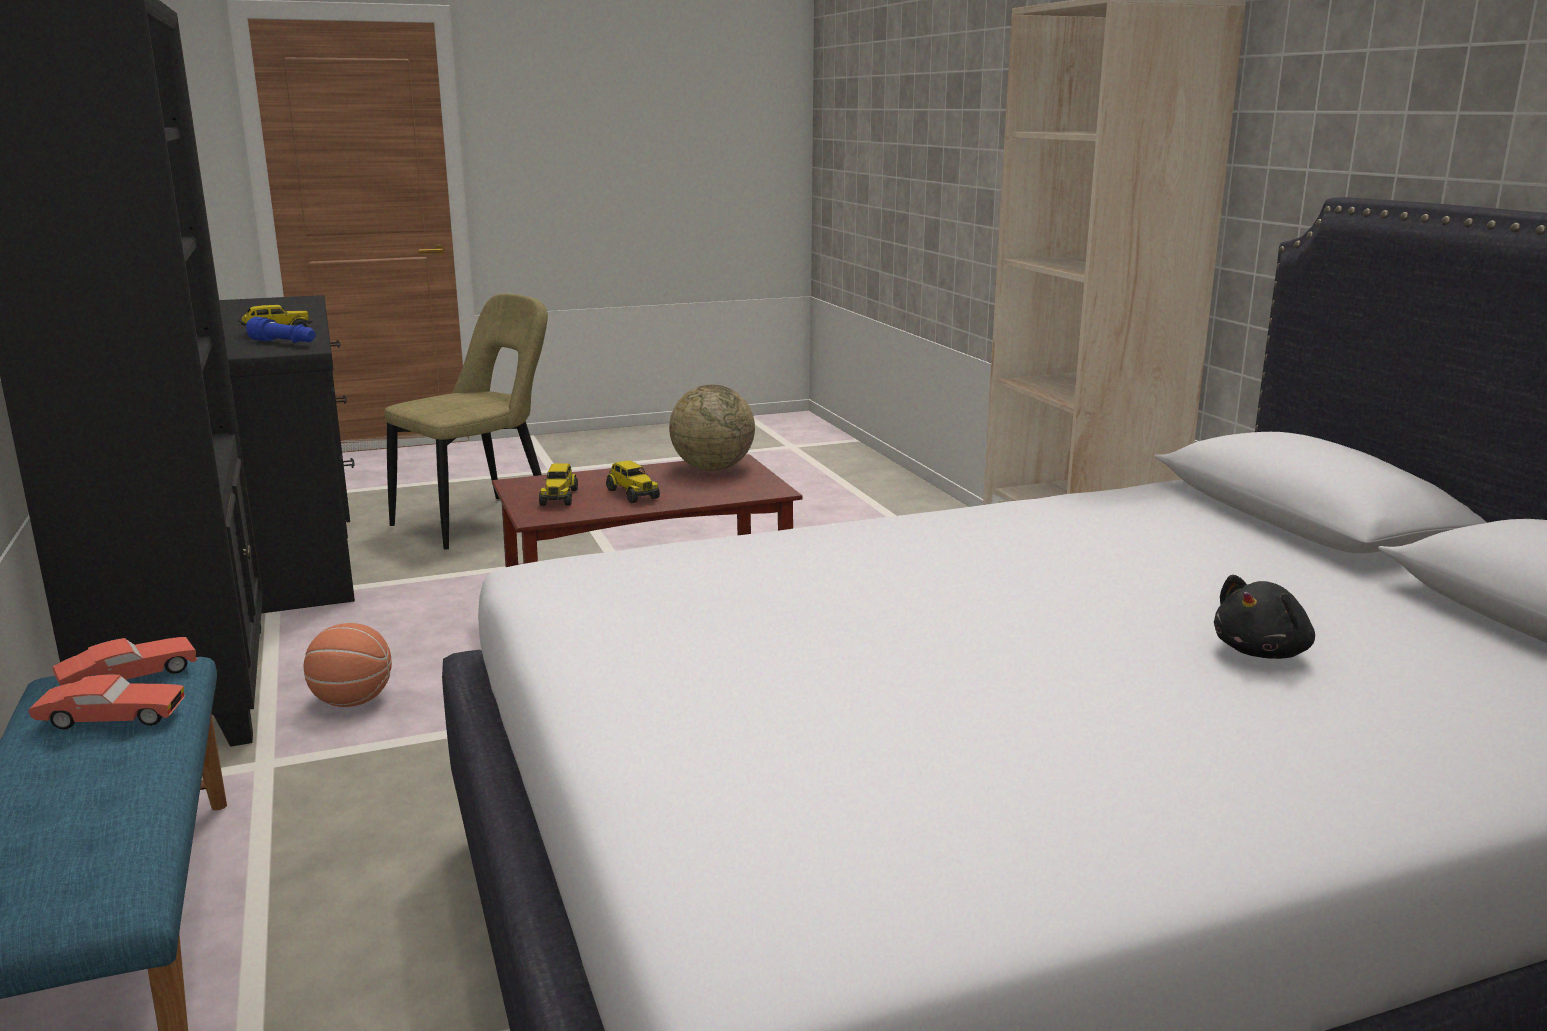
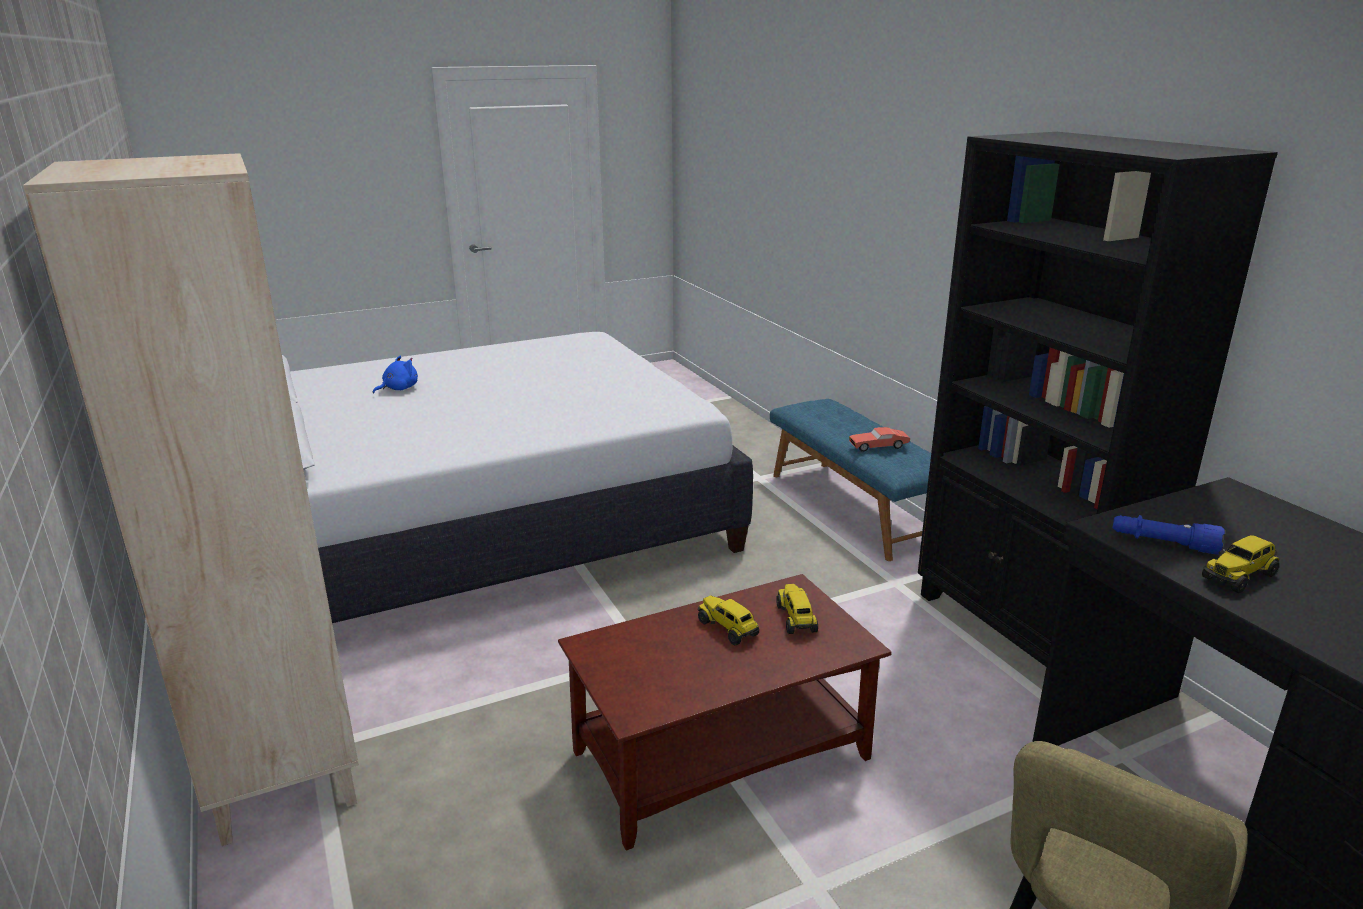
camera: 175 degrees right, 5 degrees up
(129, 678) = (903, 462): red toy car -> none
(352, 701) = (894, 629): basketball -> none
(712, 468) = (659, 691): globe -> none
(1263, 652) = (398, 389): black plush toy -> blue plush toy

